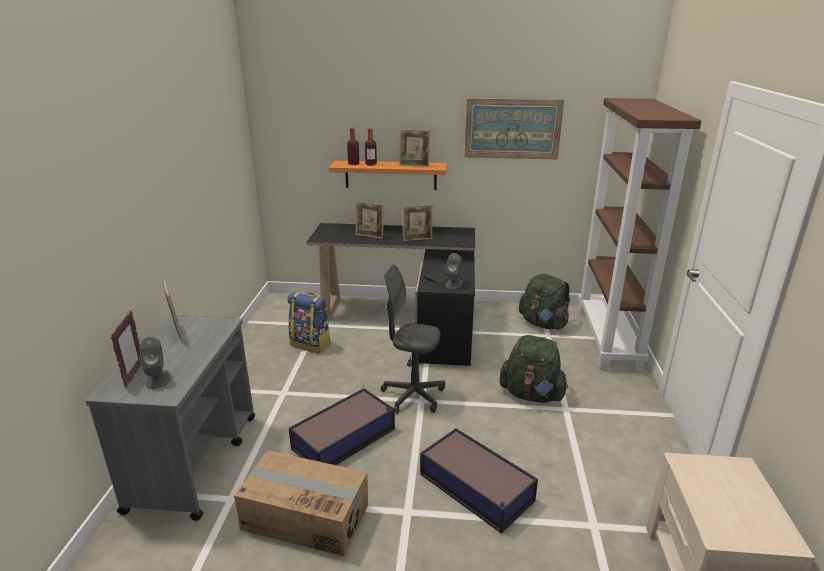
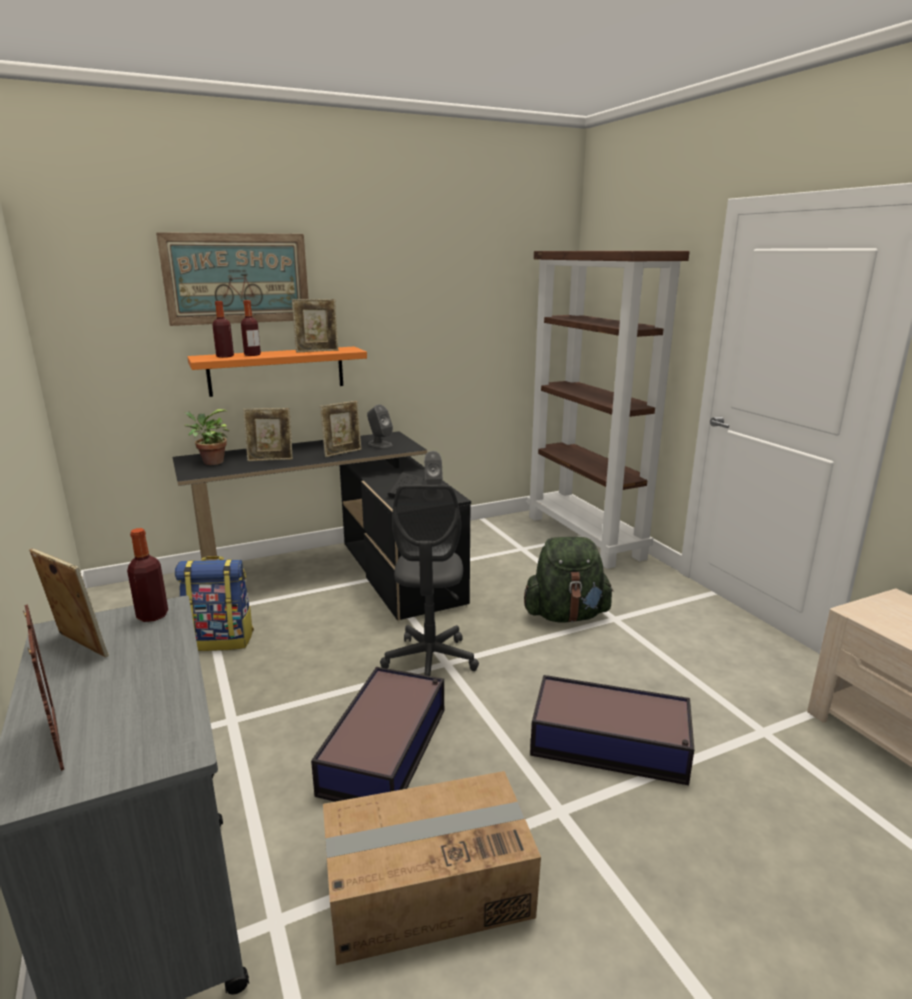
camera: 30 degrees left, 5 degrees down
(158, 379) = (123, 731): grey speaker -> grey speaker (379, 444)
(218, 325) = (152, 615): none -> bottle
(335, 231) = (210, 462): none -> potted plant
(413, 396) = (430, 661): grey office chair -> grey office chair turned 75 degrees counterclockwise
(512, 129) = (432, 295): picture -> picture (237, 278)
(543, 324) = (505, 538): green backpack -> none

